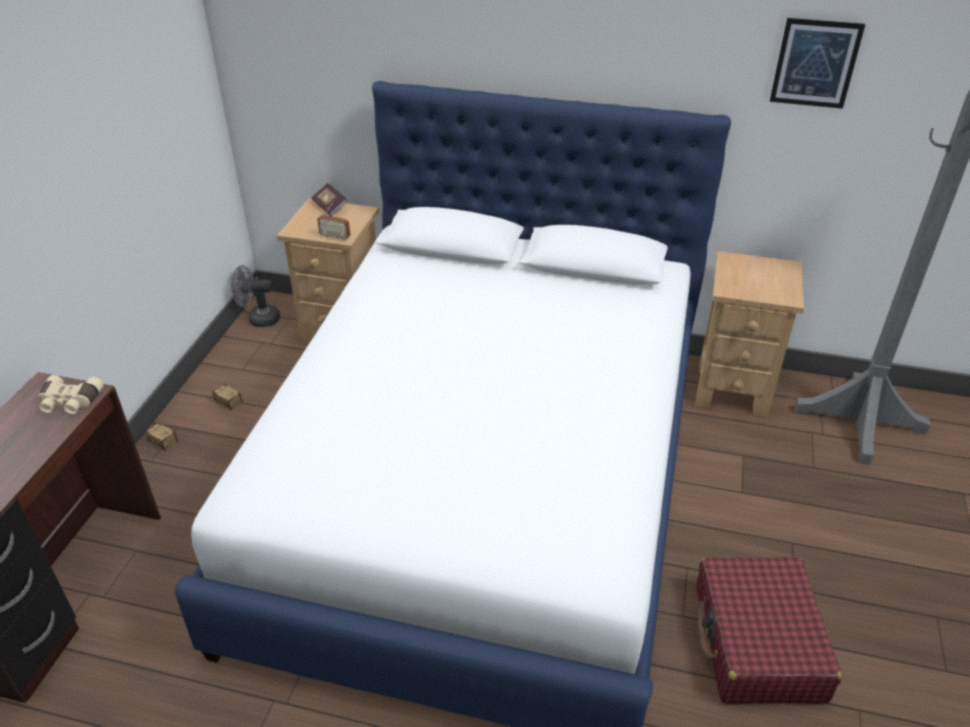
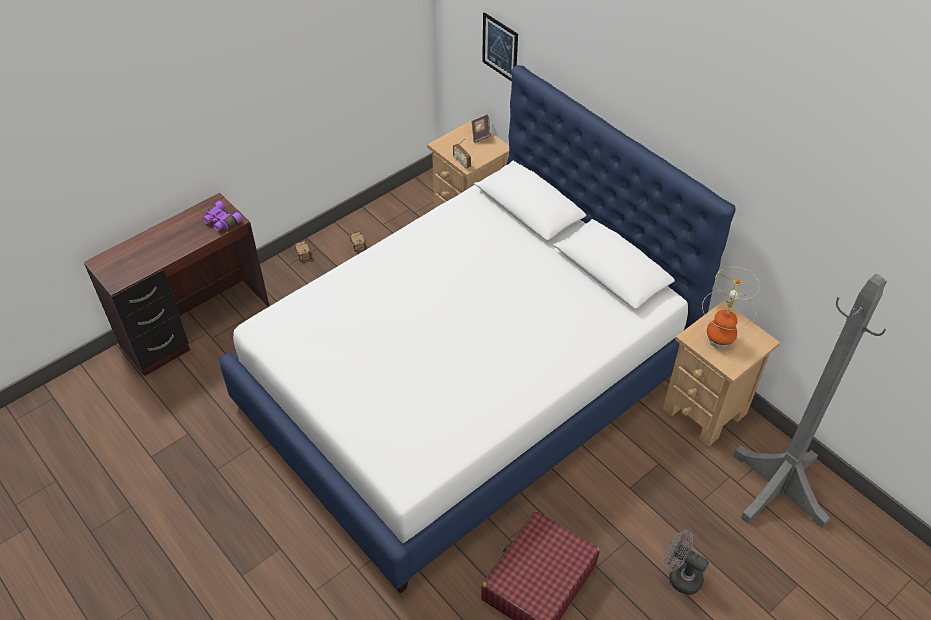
camera: 35 degrees right, 10 degrees up
(69, 403) = (221, 222): beige binoculars -> purple binoculars
(259, 319) = (421, 188): grey fan -> grey fan (680, 576)
(752, 282) = (718, 340): none -> table lamp
(815, 63) = (806, 198): picture -> picture (500, 47)

